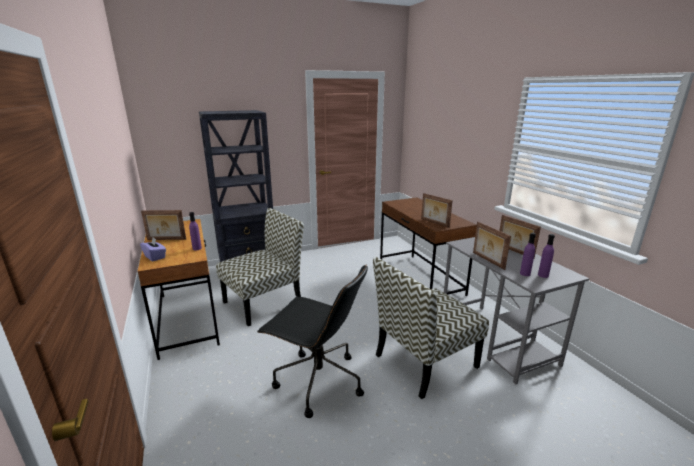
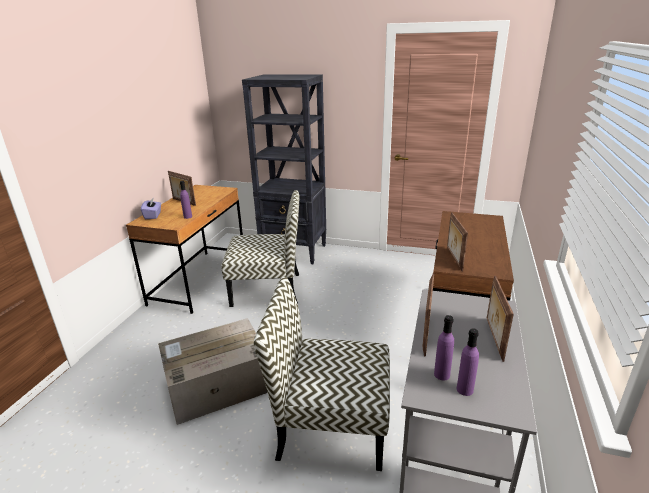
camera: 40 degrees right, 5 degrees up
(317, 381) = (216, 385): black office chair -> cardboard box

